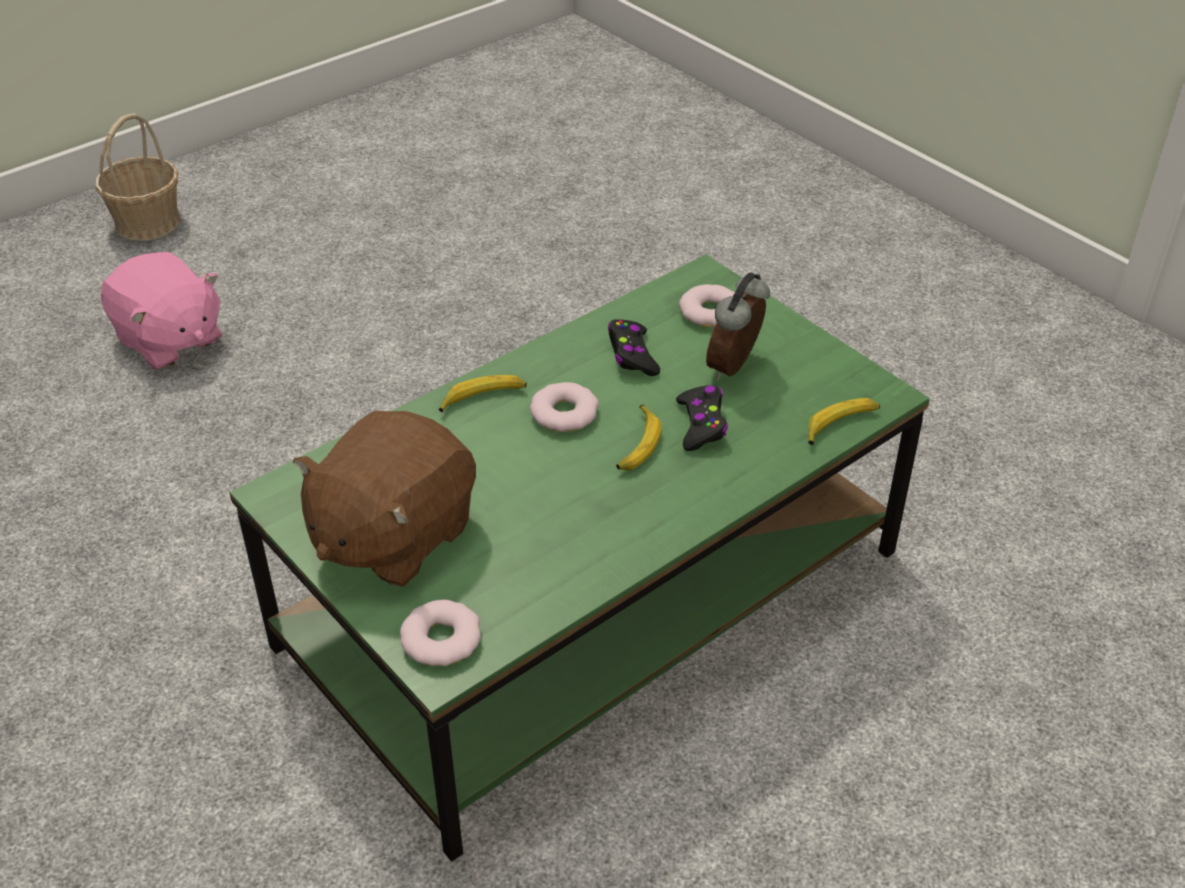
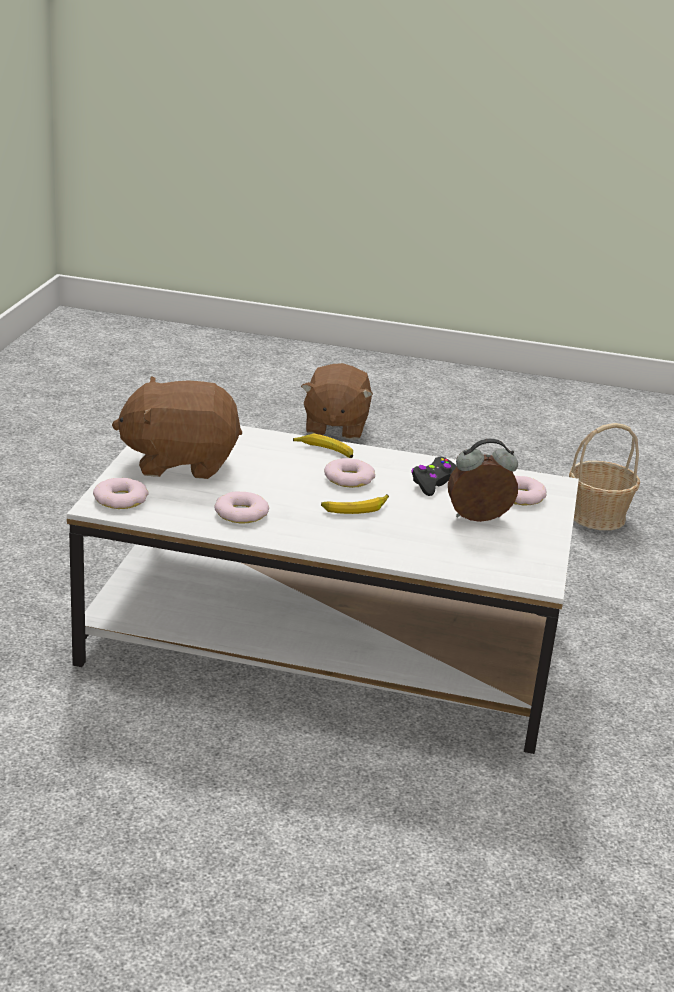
camera: 50 degrees right, 15 degrees down
(148, 222) = (416, 382): basket -> basket (598, 516)
(169, 341) = (335, 427): pink plush toy -> brown plush toy
(570, 544) = (241, 513): none -> donut
(589, 601) = (321, 640): green coffee table -> white coffee table
(701, 424) = (405, 523): black game controller -> none
(840, 426) = (478, 571): banana -> none

